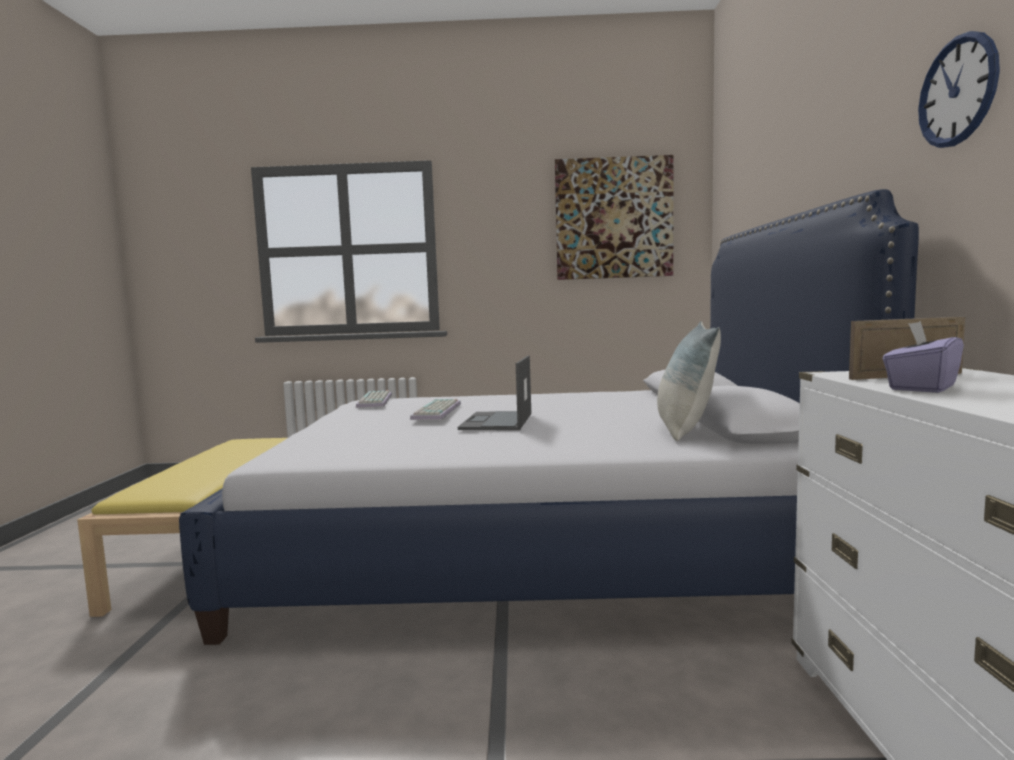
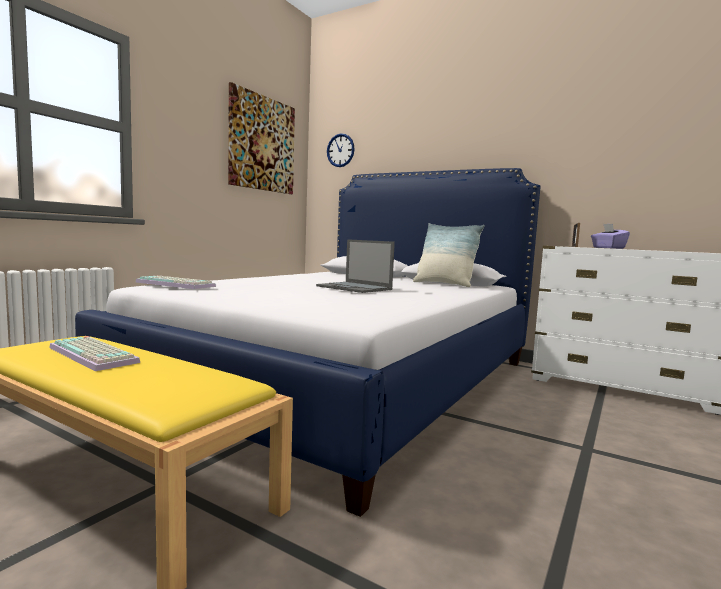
camera: 60 degrees left, 0 degrees up
(438, 411) = (288, 285): keyboard -> keyboard (95, 355)
(957, 91) = (550, 135): wall clock -> wall clock (340, 150)

